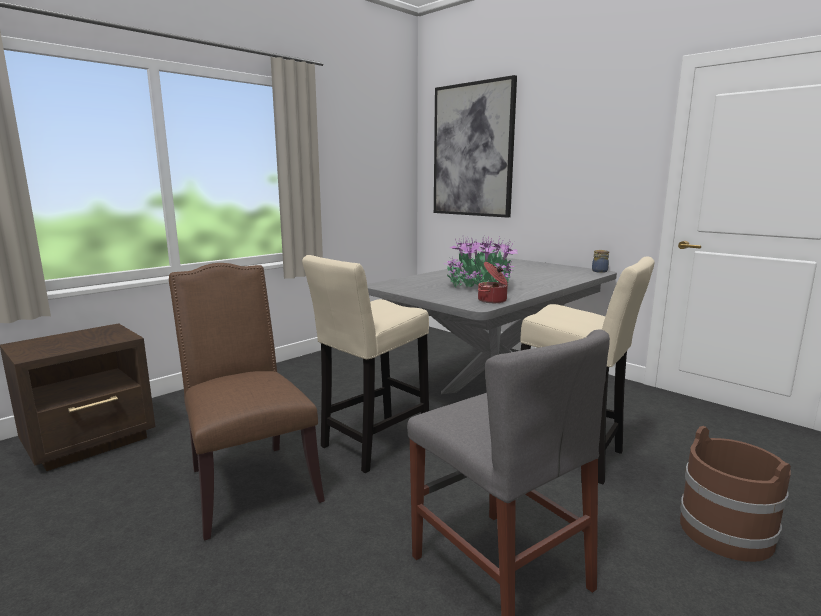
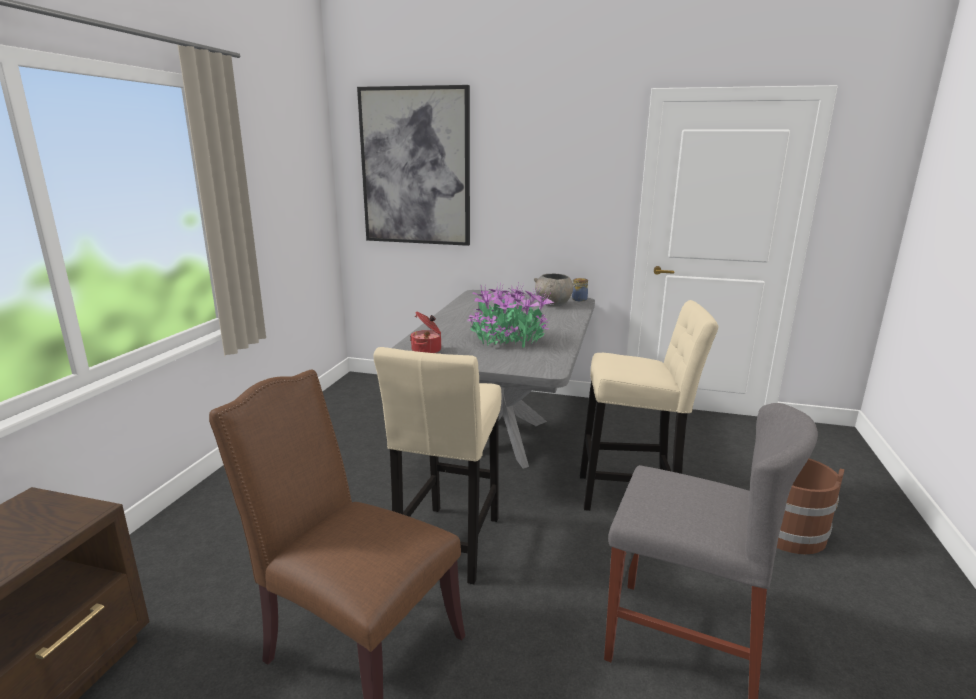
camera: 30 degrees left, 5 degrees up
(493, 300) = (550, 359): cooking pot -> cooking pot (427, 350)
(566, 272) = (553, 304): none -> grey bowl

